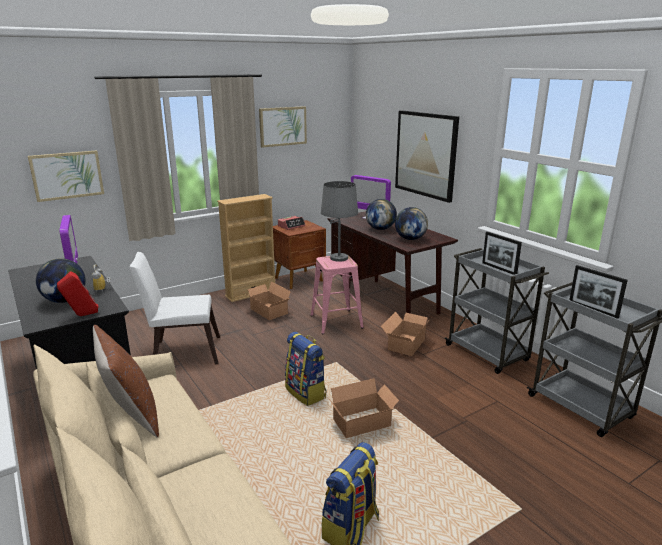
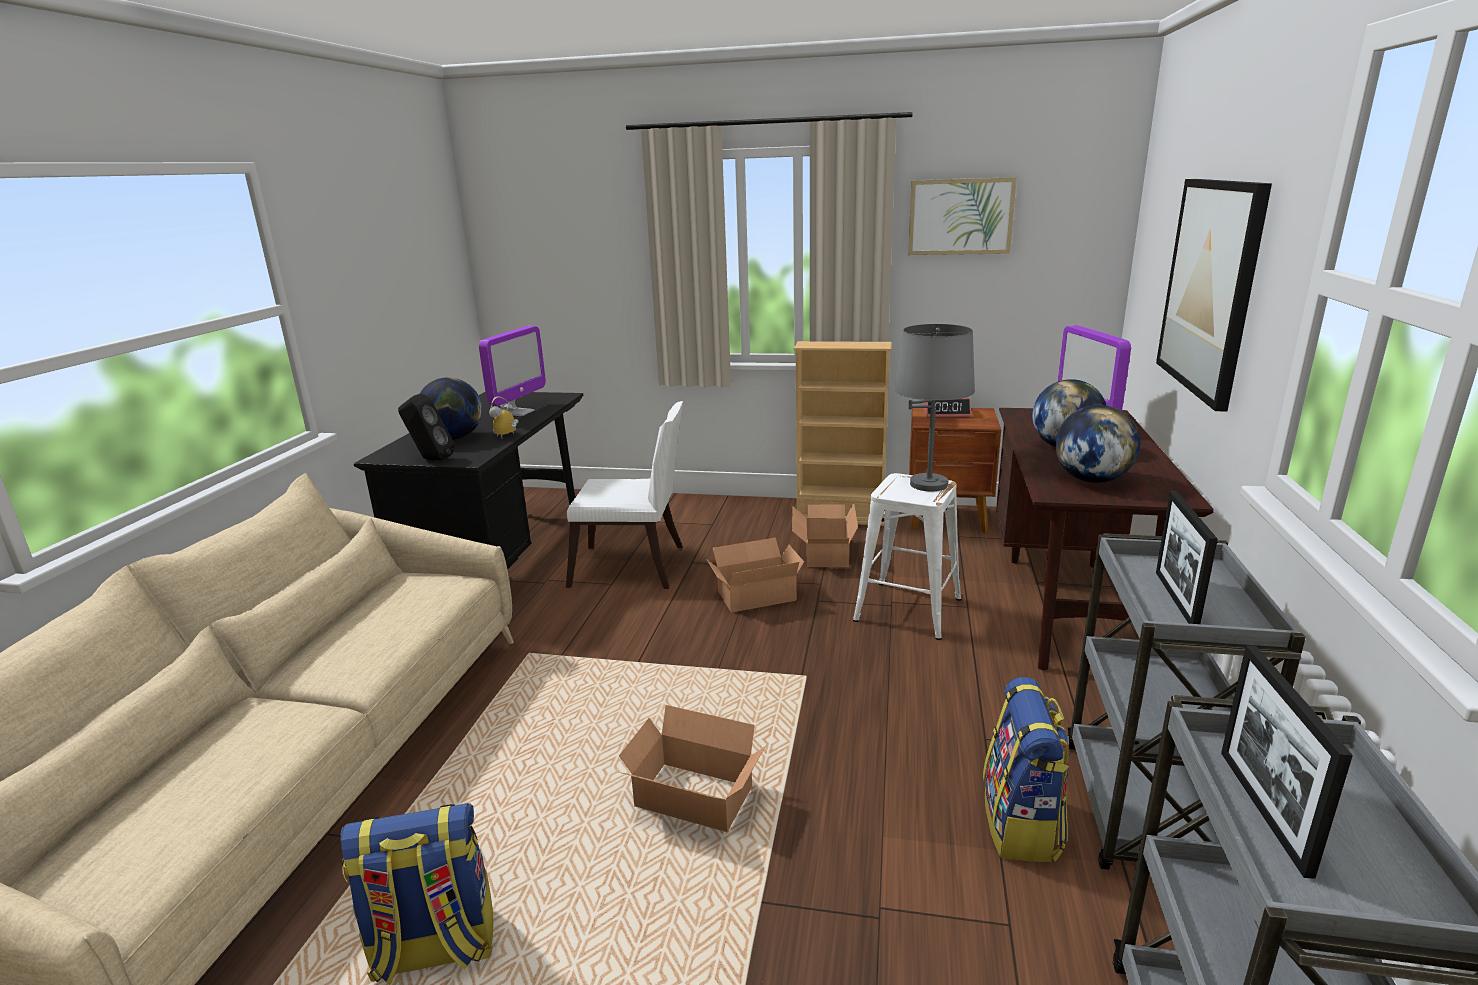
camera: 45 degrees right, 0 degrees up
(67, 175) = (591, 274): picture -> none
(81, 315) = (430, 459): red speaker -> black speaker
(131, 415) = (361, 608): brown pillow -> none
(181, 352) = (635, 568): white chair -> white chair turned 150 degrees clockwise
(306, 392) = (692, 702): backpack -> backpack (1022, 825)
(335, 321) = (907, 609): pink stool -> white stool
(404, 344) = (975, 703): cardboard box -> cardboard box (754, 595)

